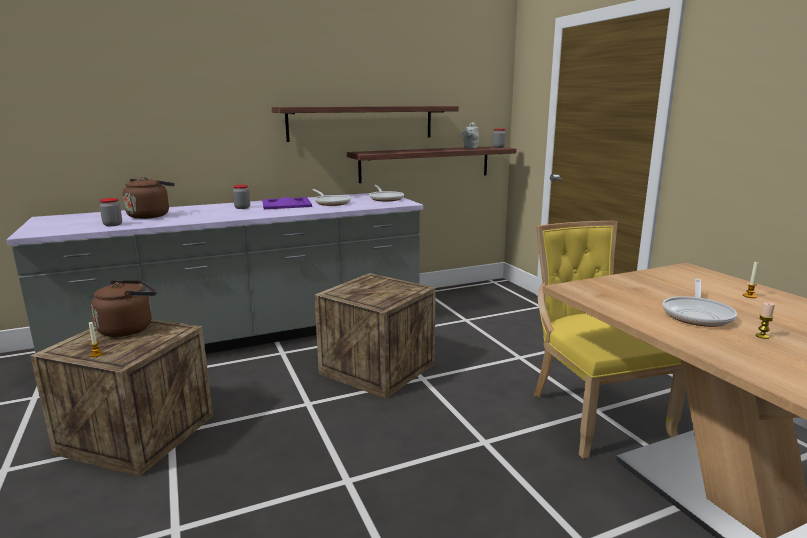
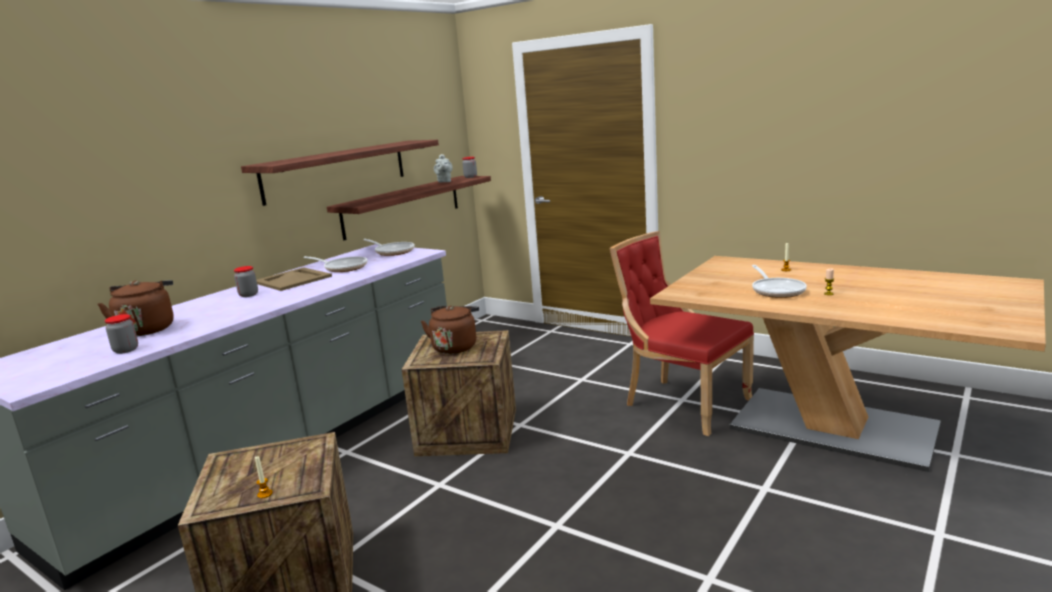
camera: 30 degrees left, 0 degrees up
(129, 328) = (252, 461): brown kettle -> brown kettle (455, 347)
(287, 204) = (293, 279): purple tray -> beige tray
(592, 414) = (682, 403): yellow chair -> red chair

